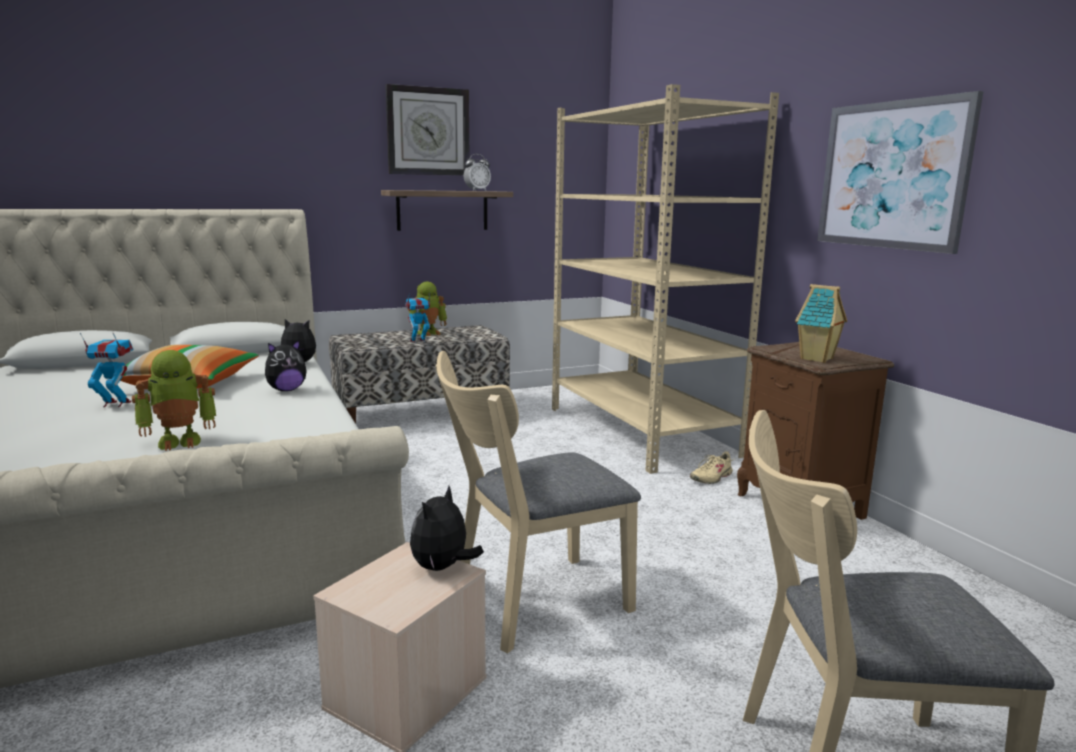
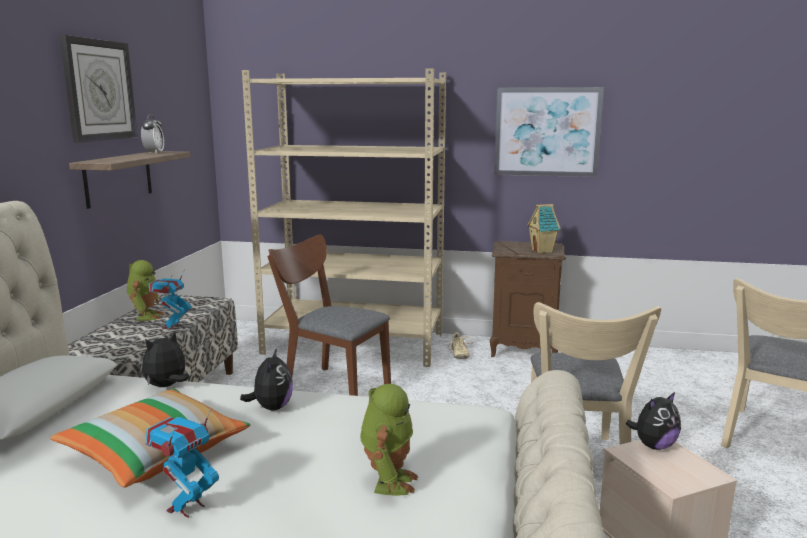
camera: 55 degrees left, 0 degrees up
(442, 568) = (653, 445): plush toy -> plush toy turned 90 degrees counterclockwise
(535, 449) = (331, 386): none -> brown chair

